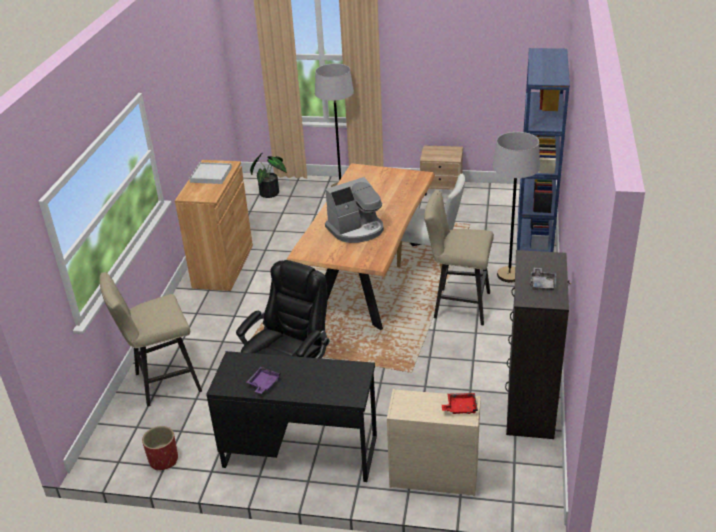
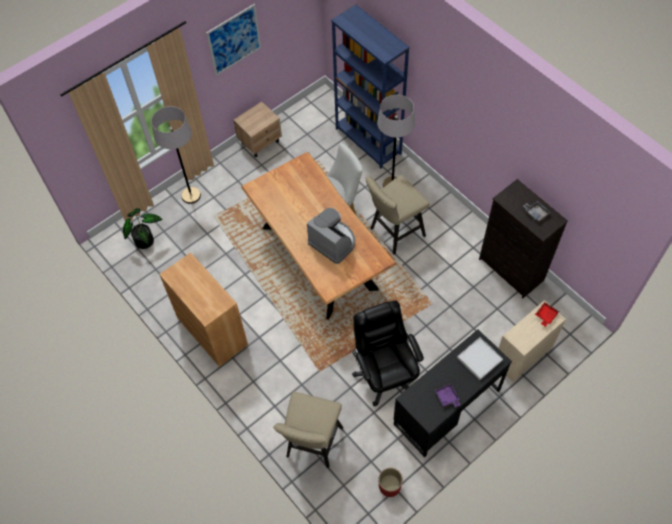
camera: 50 degrees left, 25 degrees up
(211, 175) = (192, 283): white tray -> white tray (479, 359)
(356, 229) = (333, 242): coffee machine -> coffee machine turned 60 degrees counterclockwise
(444, 44) = (234, 40): none -> picture

